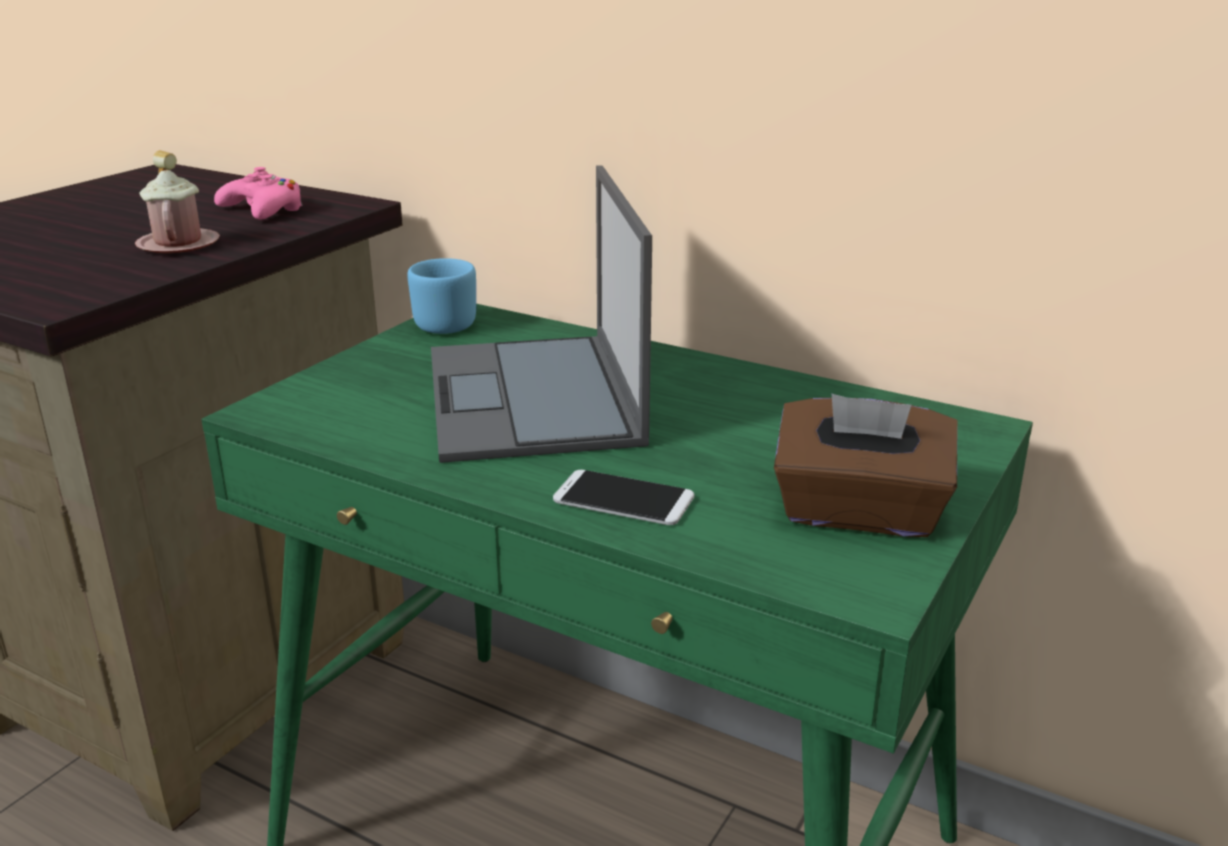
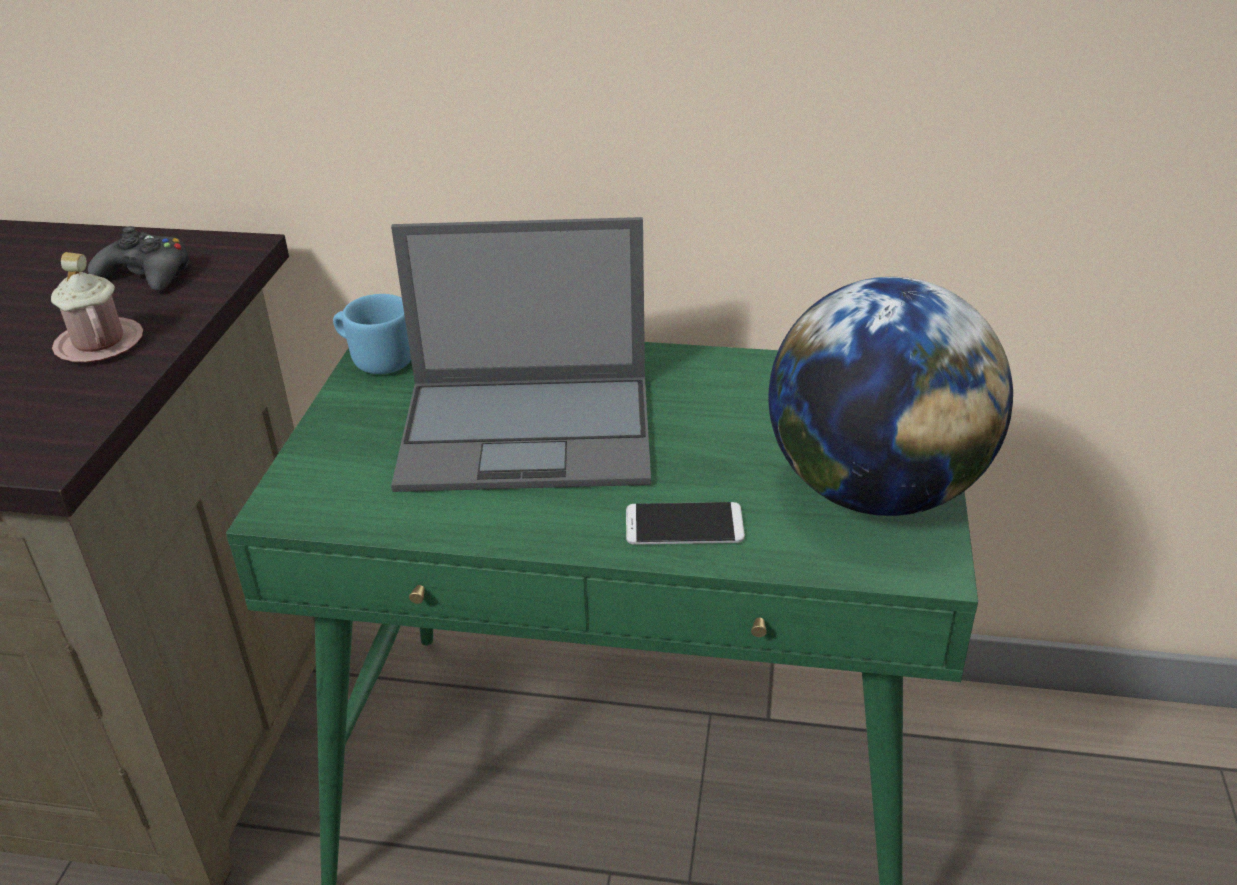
camera: 20 degrees left, 10 degrees up
(263, 210) = (147, 274): pink game controller -> black game controller
(533, 398) = (530, 432): laptop -> laptop turned 60 degrees counterclockwise
(859, 513) = (874, 490): brown tissue box -> globe

